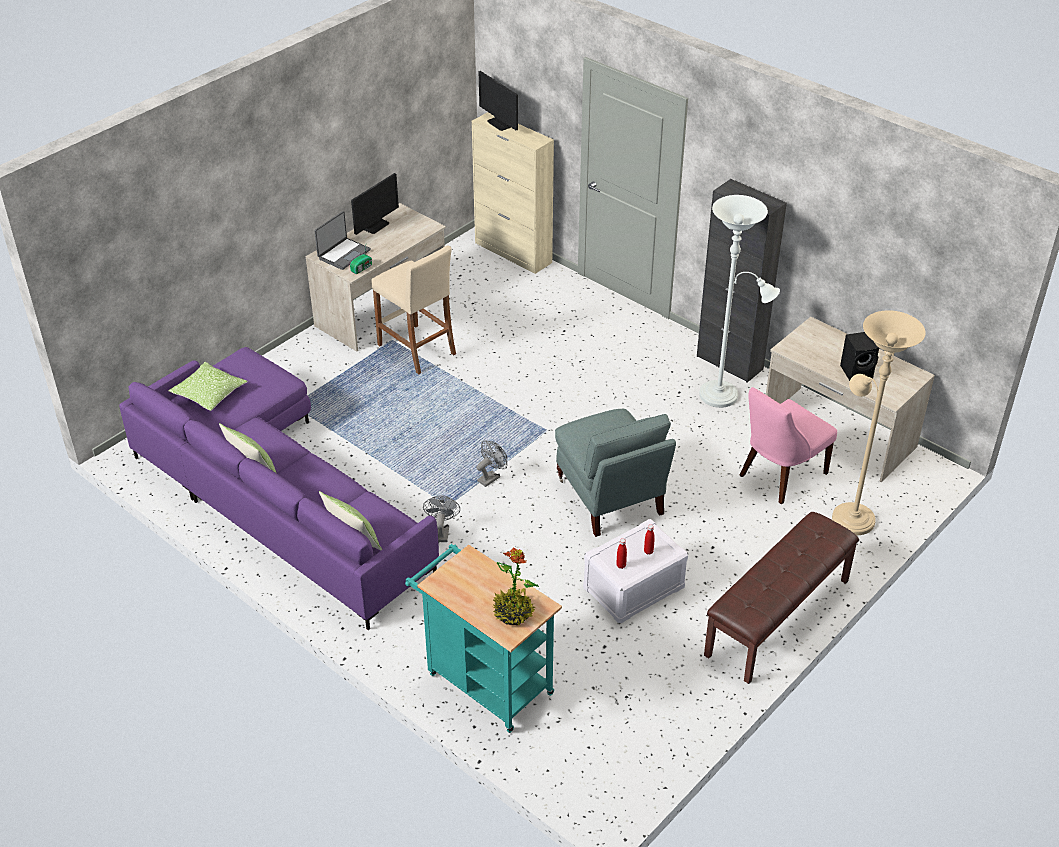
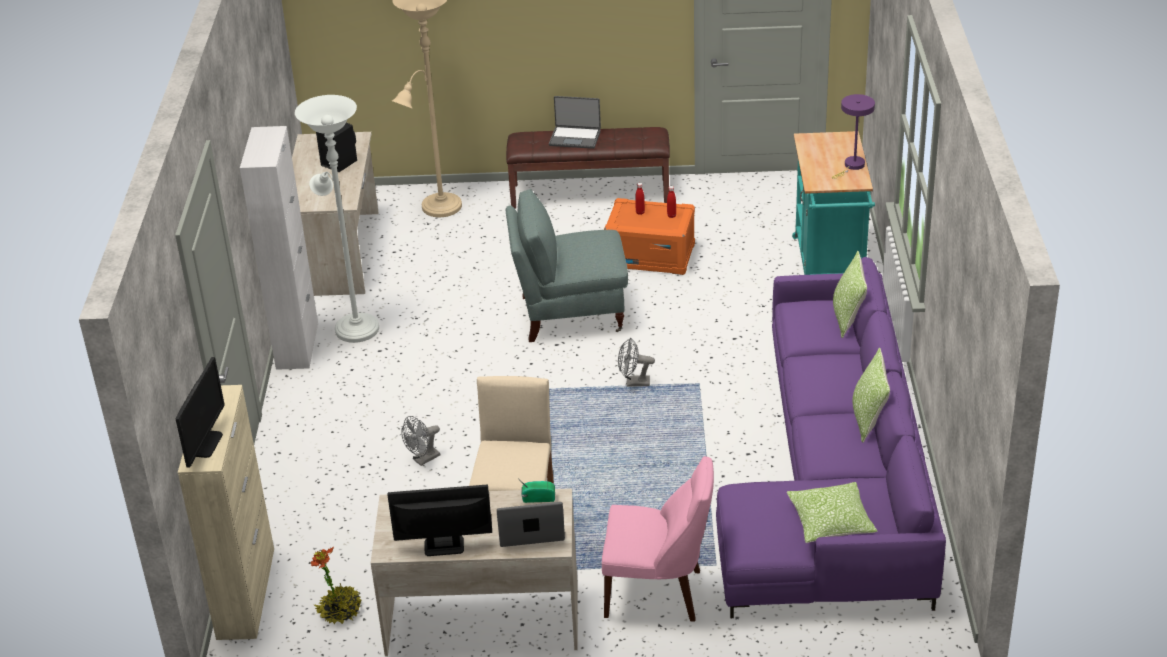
camera: 130 degrees left, 5 degrees down
(441, 532) = (731, 368): grey fan -> grey fan (423, 459)
(463, 599) = (852, 166): none -> purple table lamp
(513, 613) = (830, 144): potted plant -> potted plant (340, 611)
(610, 497) = (570, 314): grey armchair -> grey armchair turned 120 degrees counterclockwise
(634, 588) = (651, 256): white storage box -> orange storage box
(729, 363) = (297, 346): black cabinet -> white cabinet
(779, 476) = (431, 255): pink chair -> pink chair (658, 593)
(797, 562) = (575, 138): none -> laptop

